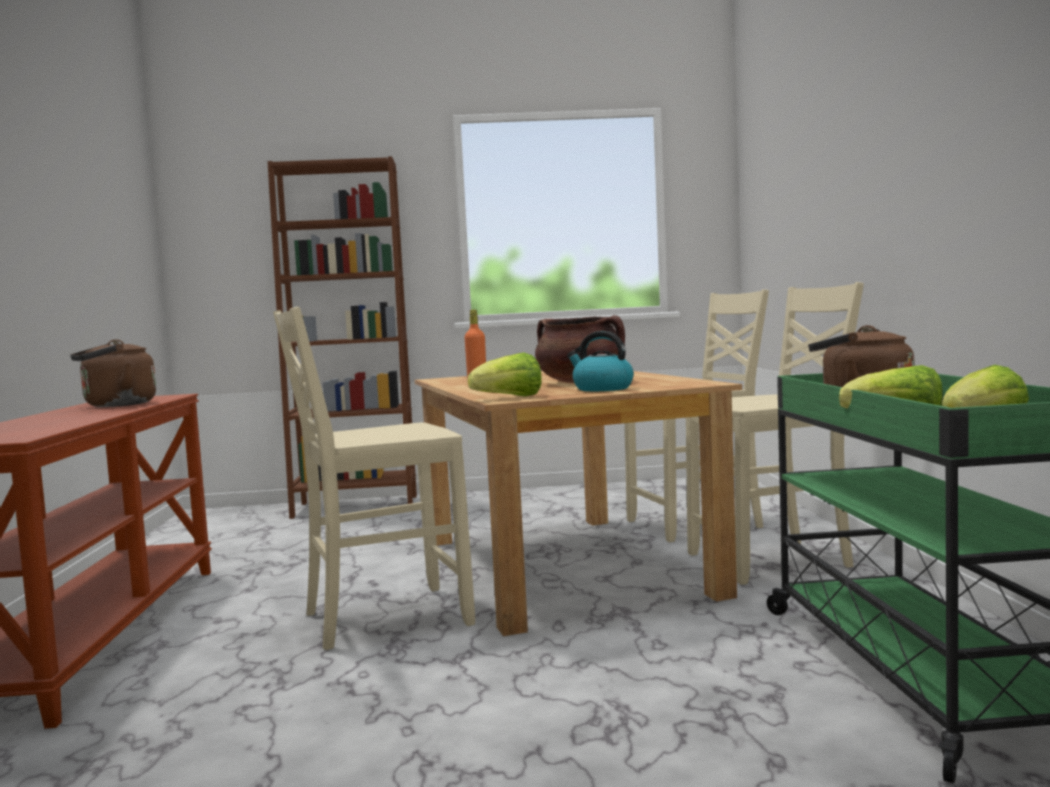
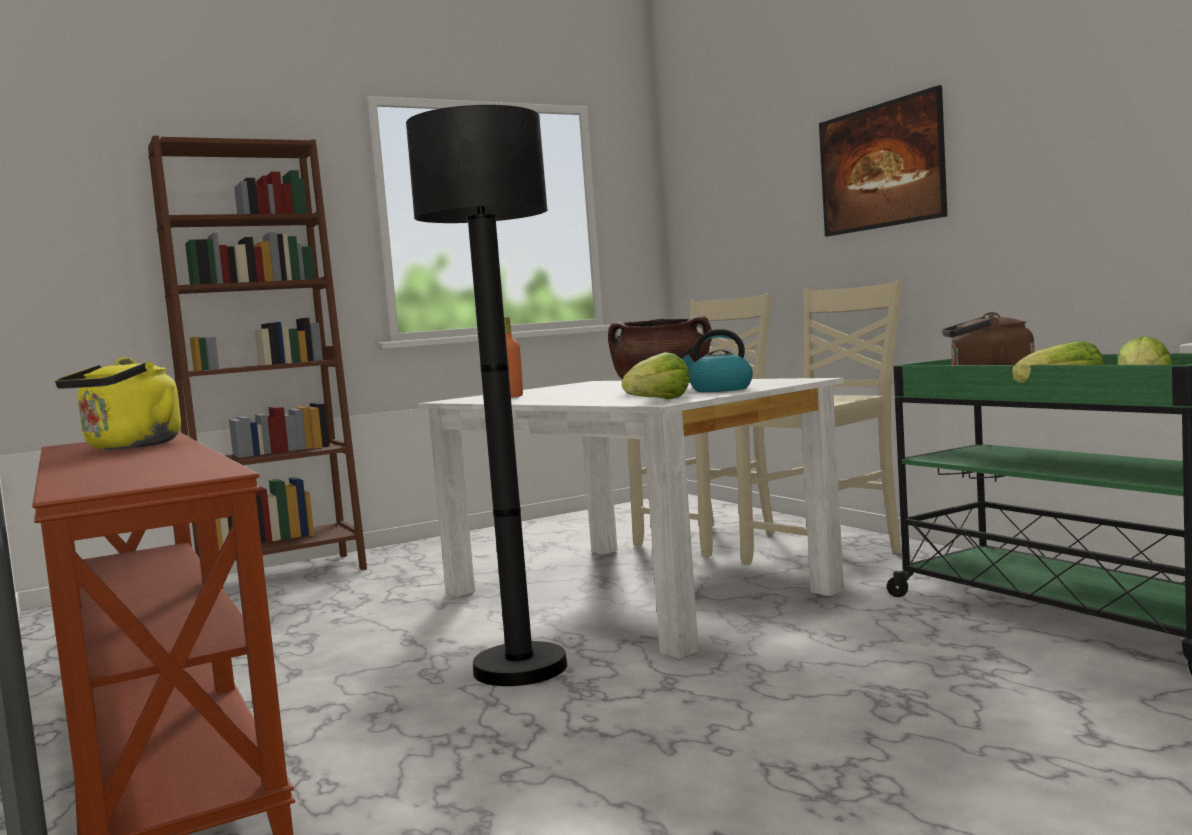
camera: 25 degrees left, 0 degrees up
(115, 405) = (129, 447): brown kettle -> yellow kettle
(383, 618) = (520, 668): beige chair -> black floor lamp
(565, 566) = (637, 592): brown dining table -> white dining table
(873, 191) = (882, 197): none -> picture

